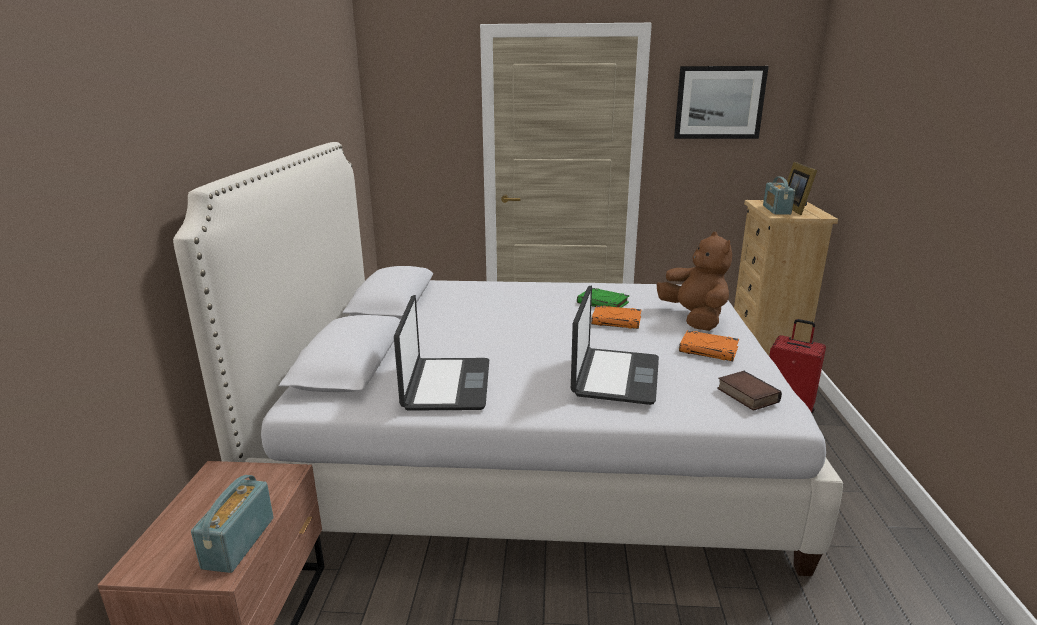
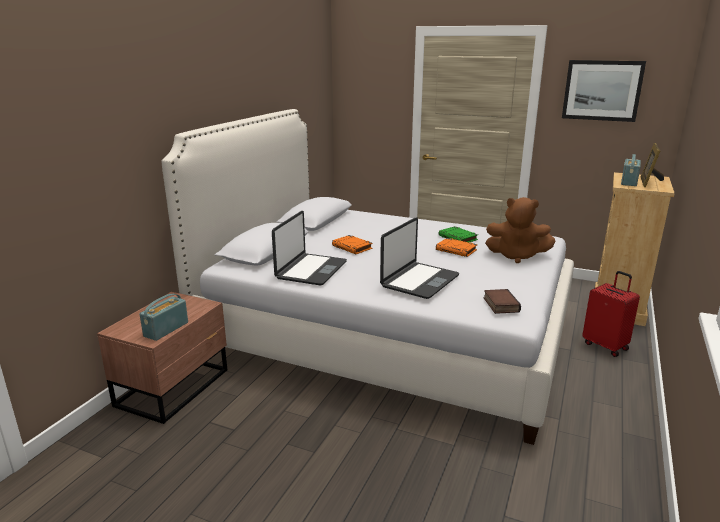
camera: 20 degrees right, 0 degrees up
(694, 319) = (516, 256): brown plush toy -> brown plush toy turned 105 degrees clockwise
(709, 350) = (504, 276): orange book -> orange book (352, 247)

